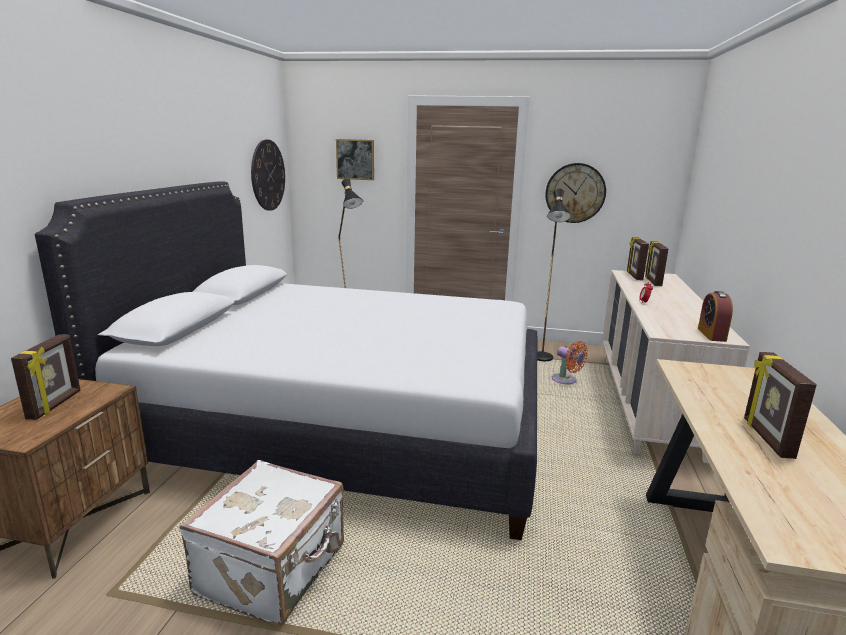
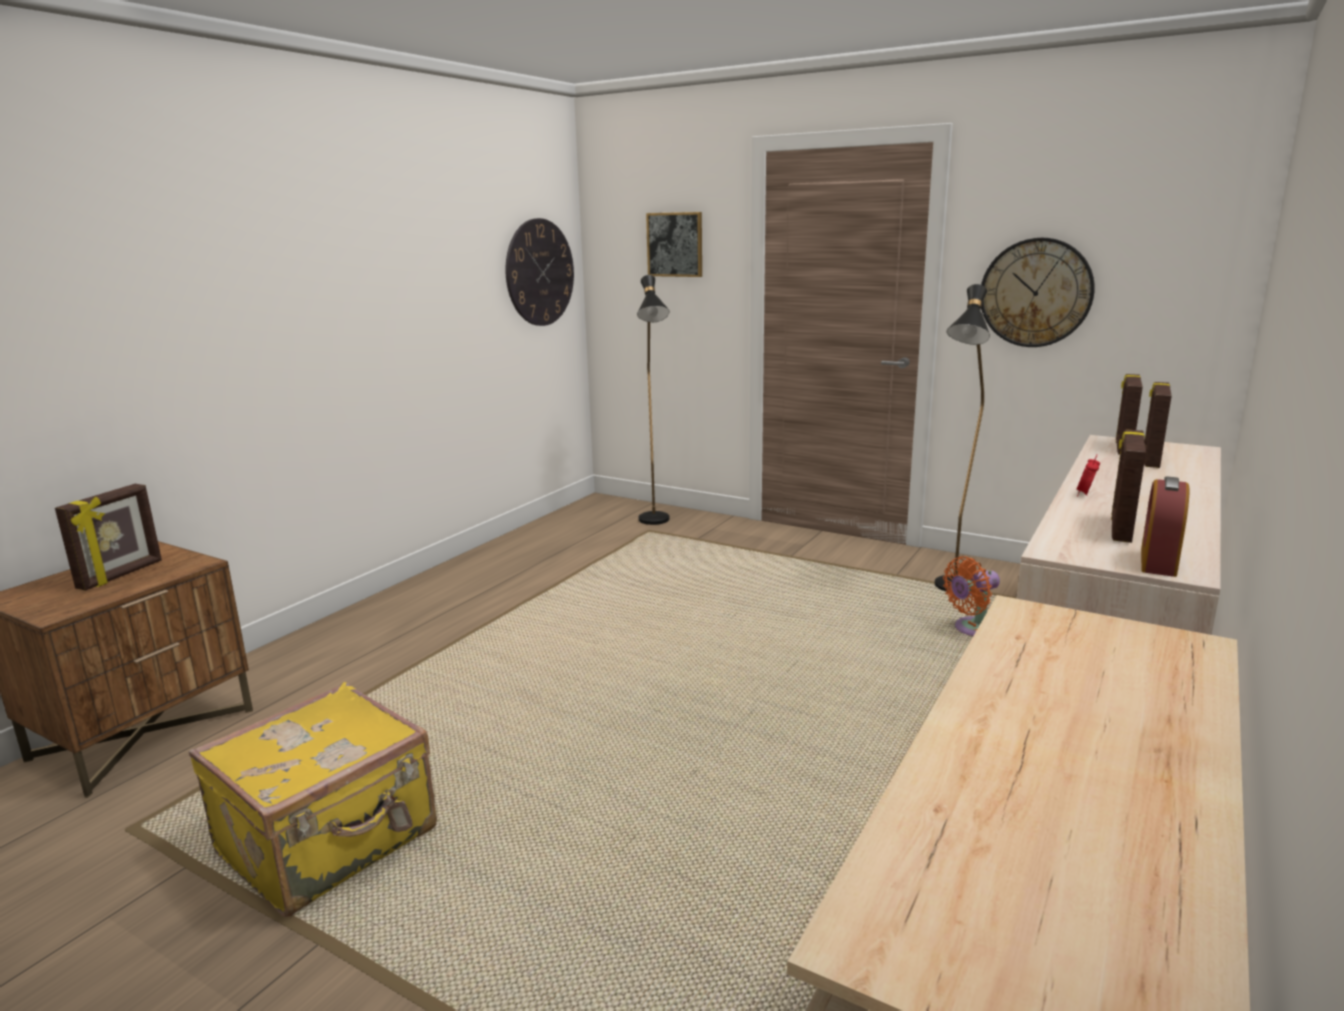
camera: 20 degrees right, 0 degrees up
(274, 570) = (330, 842): white suitcase -> yellow suitcase
(343, 427) = (554, 658): white bed -> none
(566, 380) = (972, 629): orange fan -> orange fan turned 90 degrees clockwise
(766, 438) = (1051, 757): picture frame -> picture frame (1119, 528)

